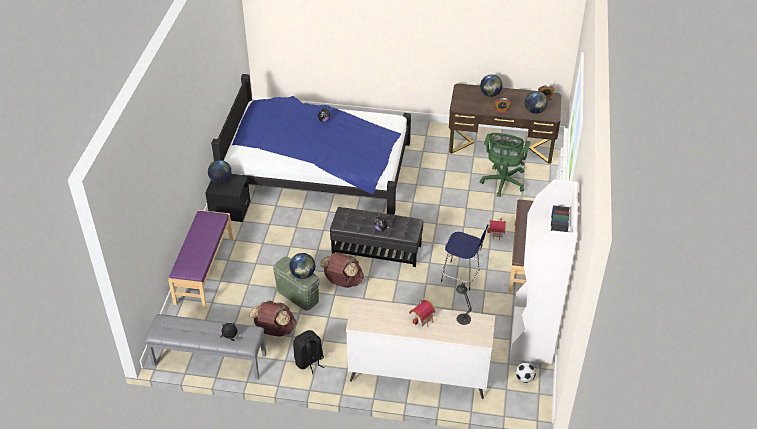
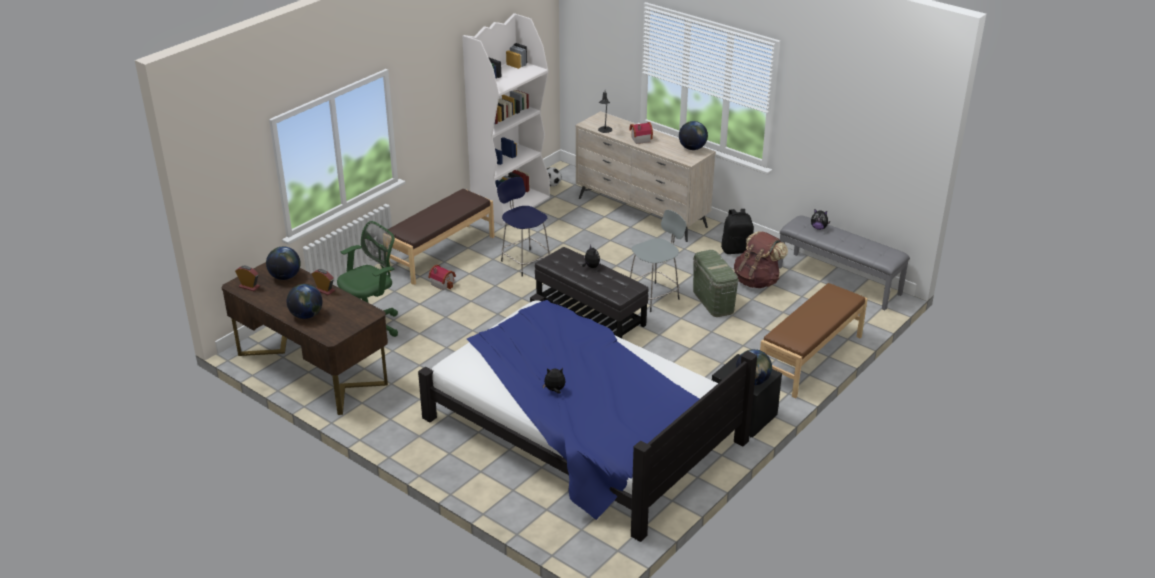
camera: 150 degrees left, 10 degrees down
(204, 270) = (811, 358): purple bench -> brown bench
(303, 274) = (710, 259): globe -> globe (692, 148)
(343, 282) = (654, 296): brown backpack -> grey stool

